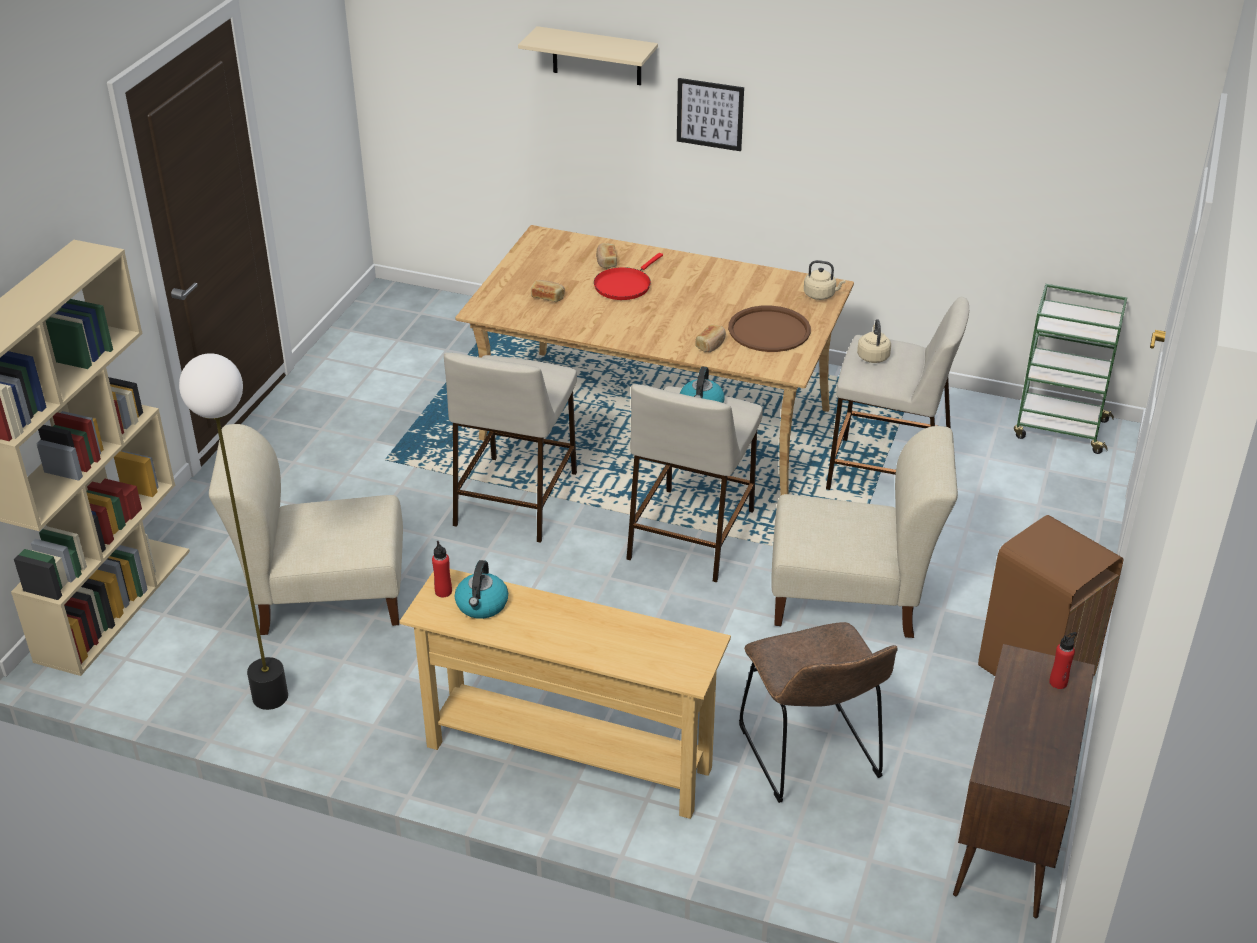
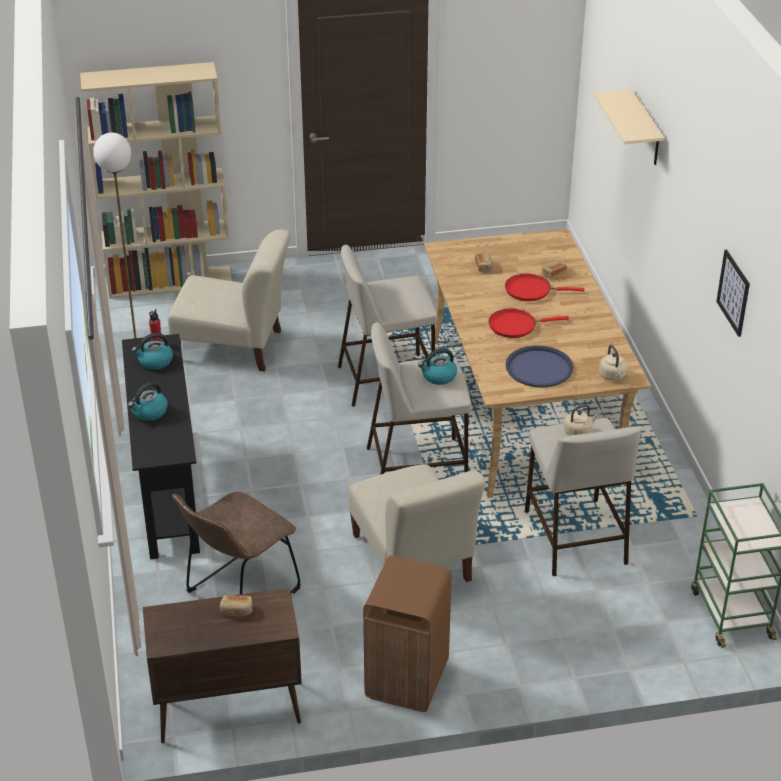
camera: 60 degrees right, 0 degrees up
(324, 596) = (234, 347): beige chair -> beige chair turned 135 degrees clockwise
(568, 758) = (167, 491): beige console table -> black console table
(593, 644) = (149, 412): none -> kettle
(680, 317) = (515, 326): none -> red frying pan
(710, 114) = (674, 210): picture -> picture (733, 292)
(711, 344) = (494, 349): bread -> bread (236, 611)
(769, 330) = (539, 368): brown tray -> blue tray
(1058, 682) = (266, 623): red bottle -> none

